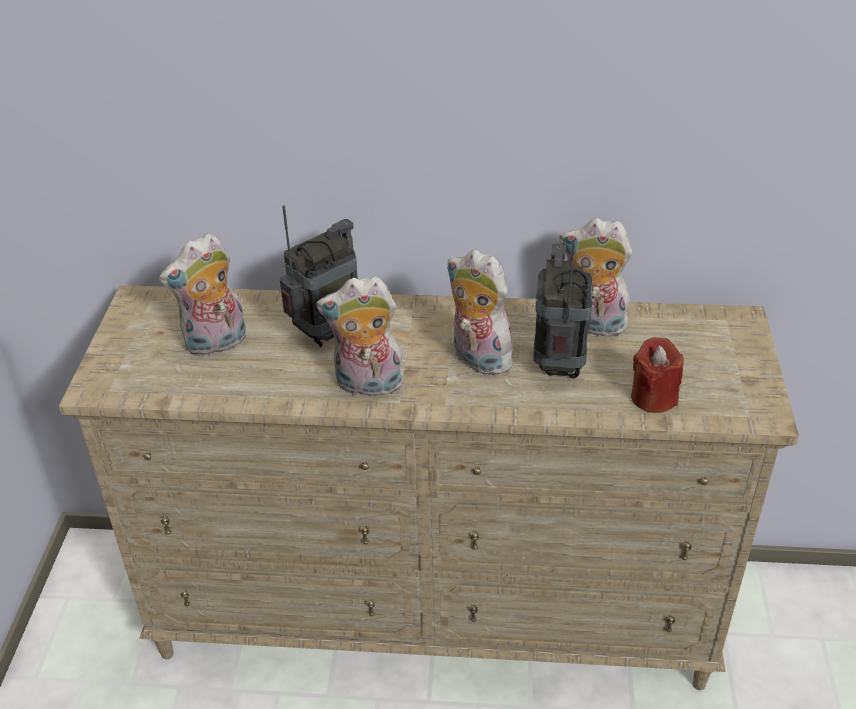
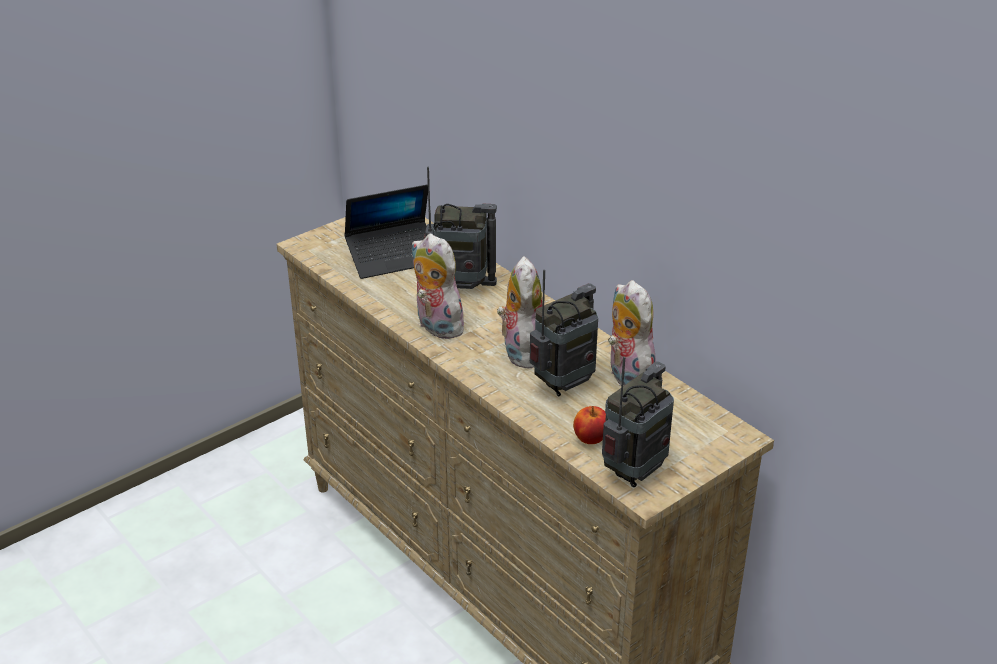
camera: 45 degrees right, 5 degrees down
(216, 344) = (393, 257): plush toy -> laptop
(653, 397) = (590, 438): red candle -> apple
(728, 402) = (634, 472): none -> radio

